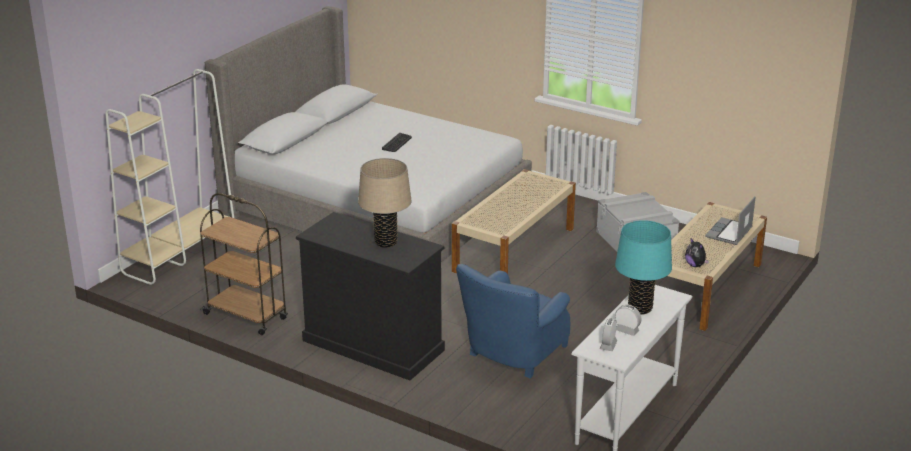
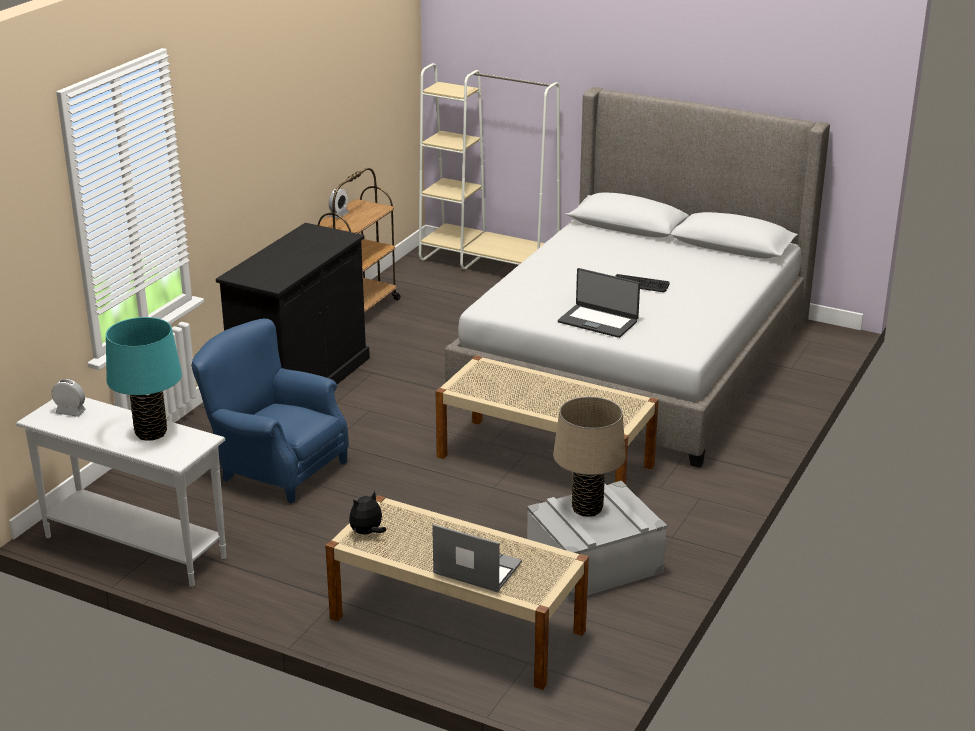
camera: 85 degrees right, 0 degrees up
(386, 242) = (286, 263): beige table lamp -> beige table lamp (587, 509)
(453, 160) = (598, 321): none -> laptop
(627, 330) = (100, 424): alarm clock -> alarm clock (339, 215)

